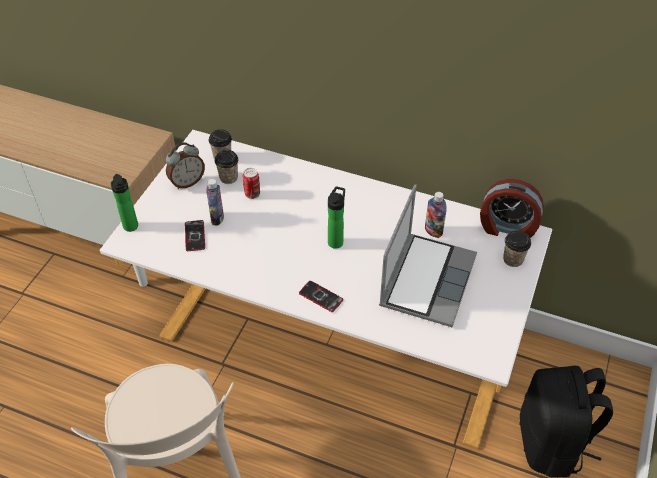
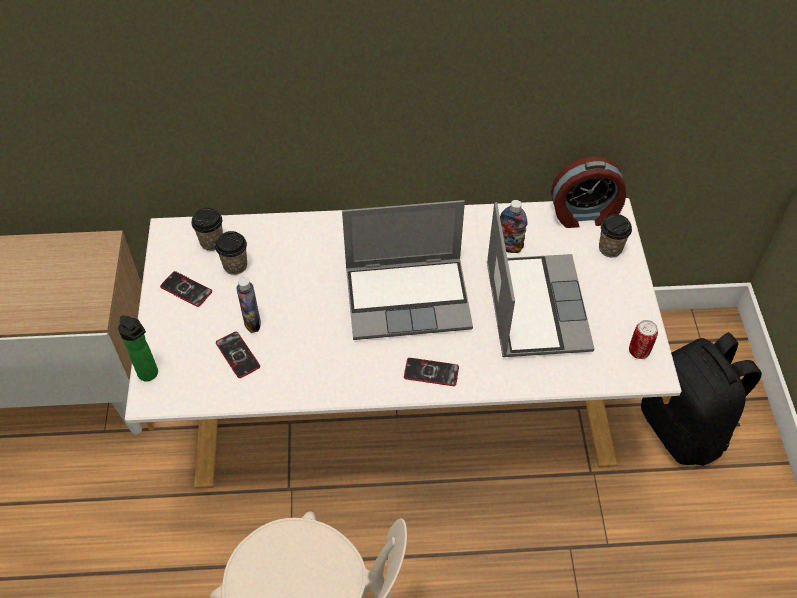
camera: 25 degrees left, 5 degrees up
(187, 182) = (186, 289): alarm clock -> phone
(252, 194) = (277, 276): can -> can (639, 351)
(336, 241) = (409, 298): bottle -> laptop

